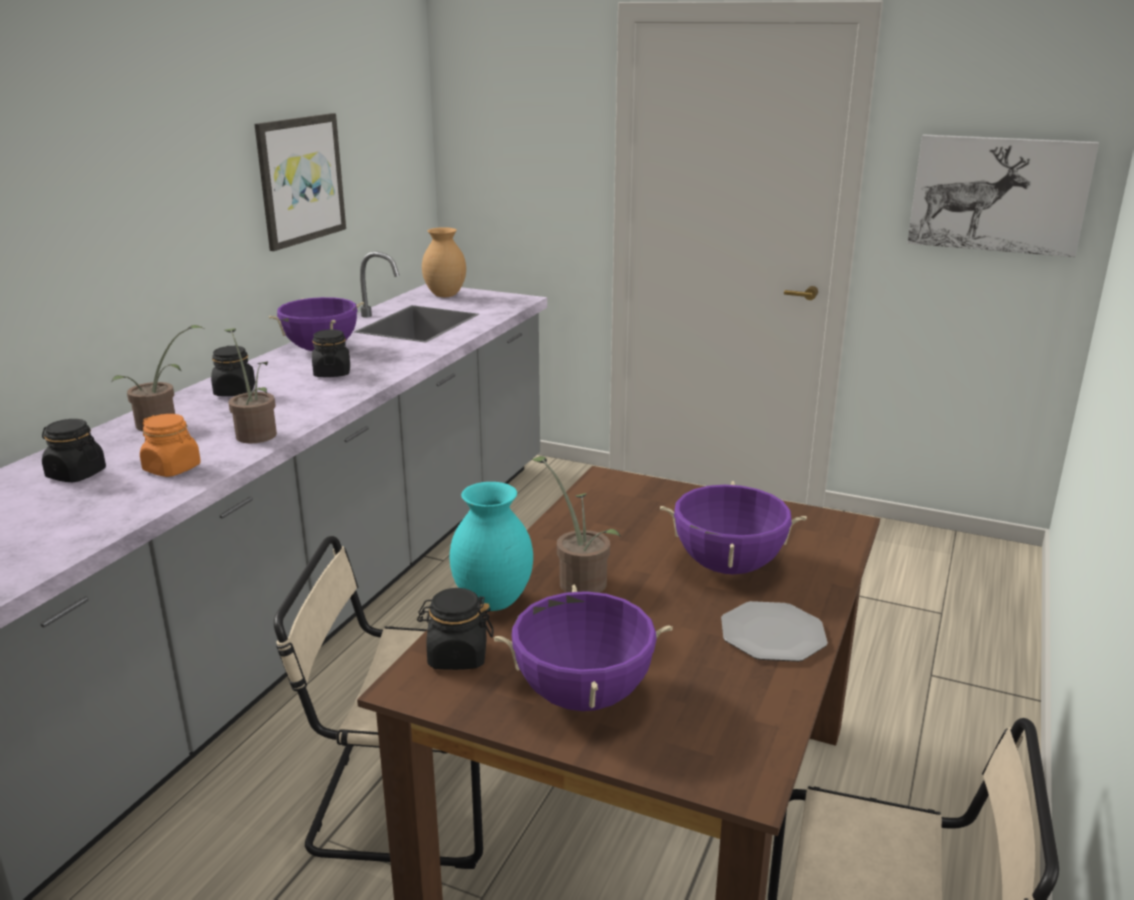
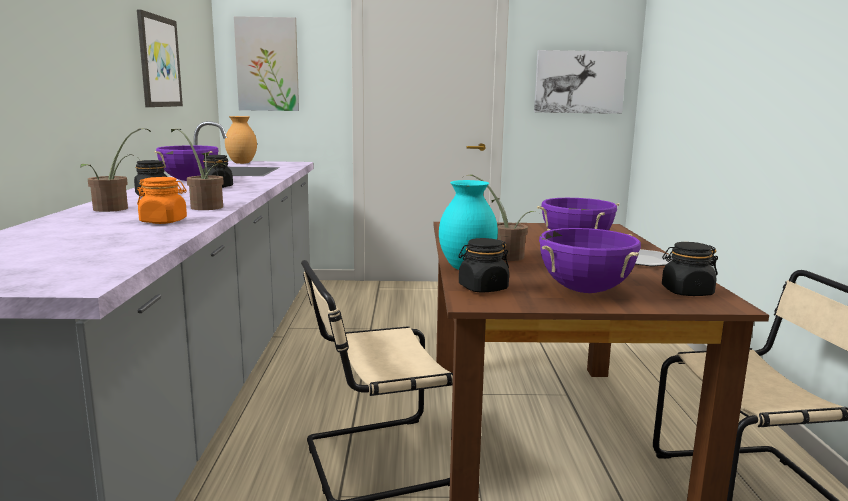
camera: 25 degrees left, 10 degrees down
(76, 474) = (79, 229): black jar -> black jar (686, 292)
(499, 144) = (267, 64): none -> picture

